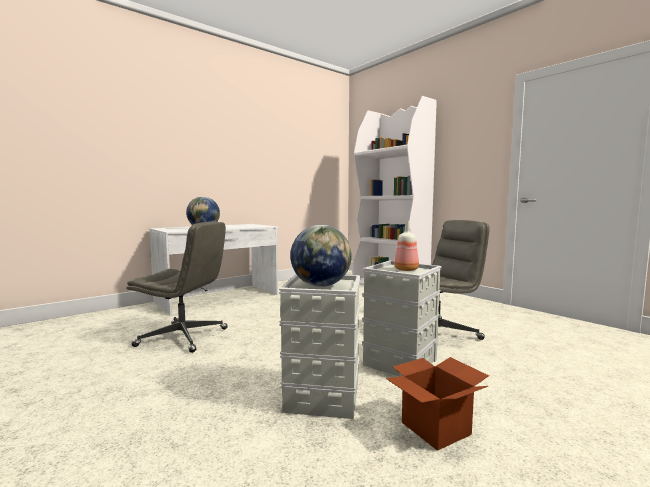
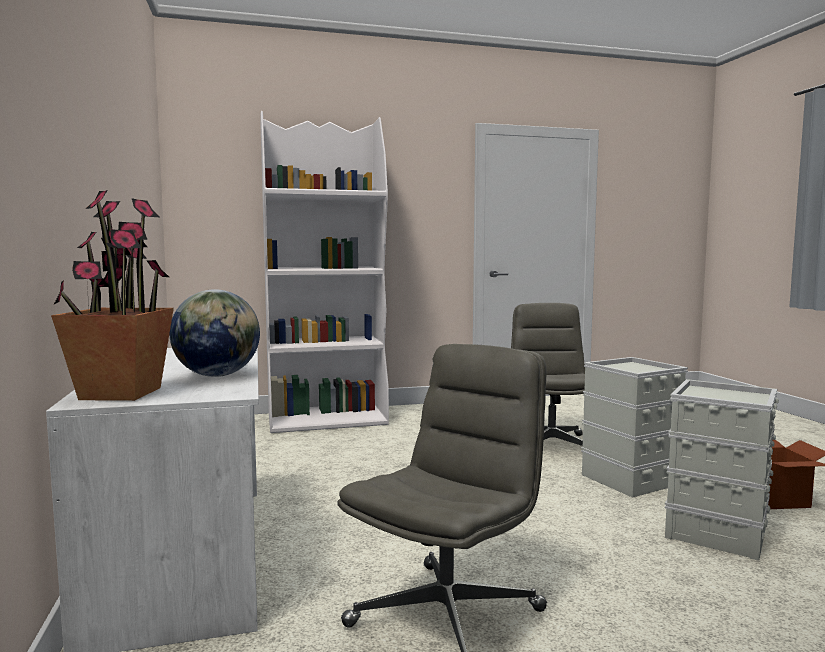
camera: 65 degrees left, 0 degrees up
(171, 228) = (121, 393): none -> potted plant
(321, 285) = (725, 397): globe -> none
(406, 269) = (629, 367): bottle -> none

